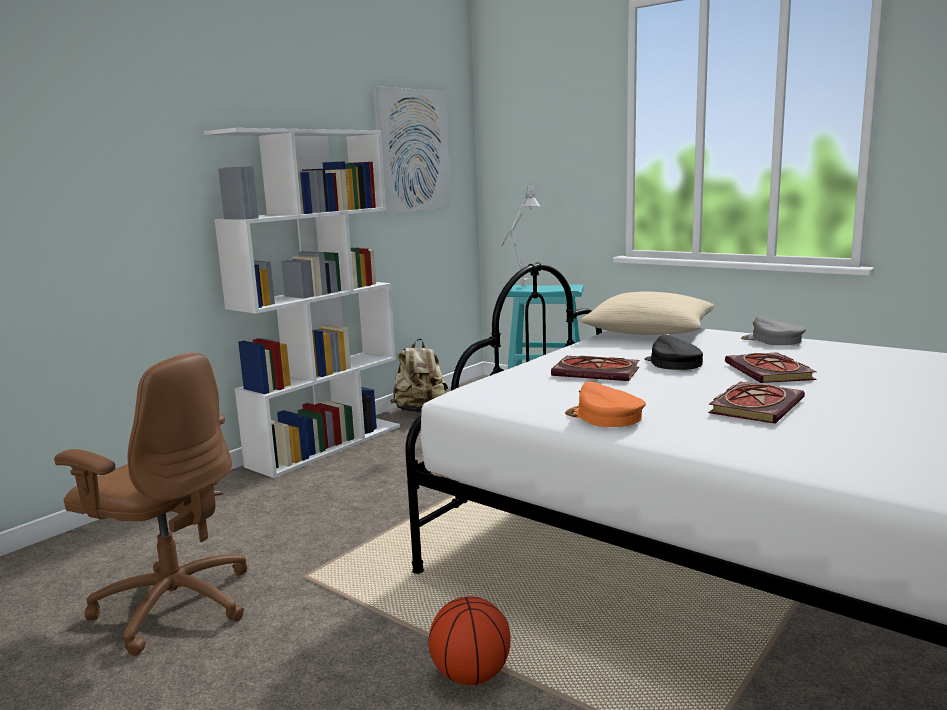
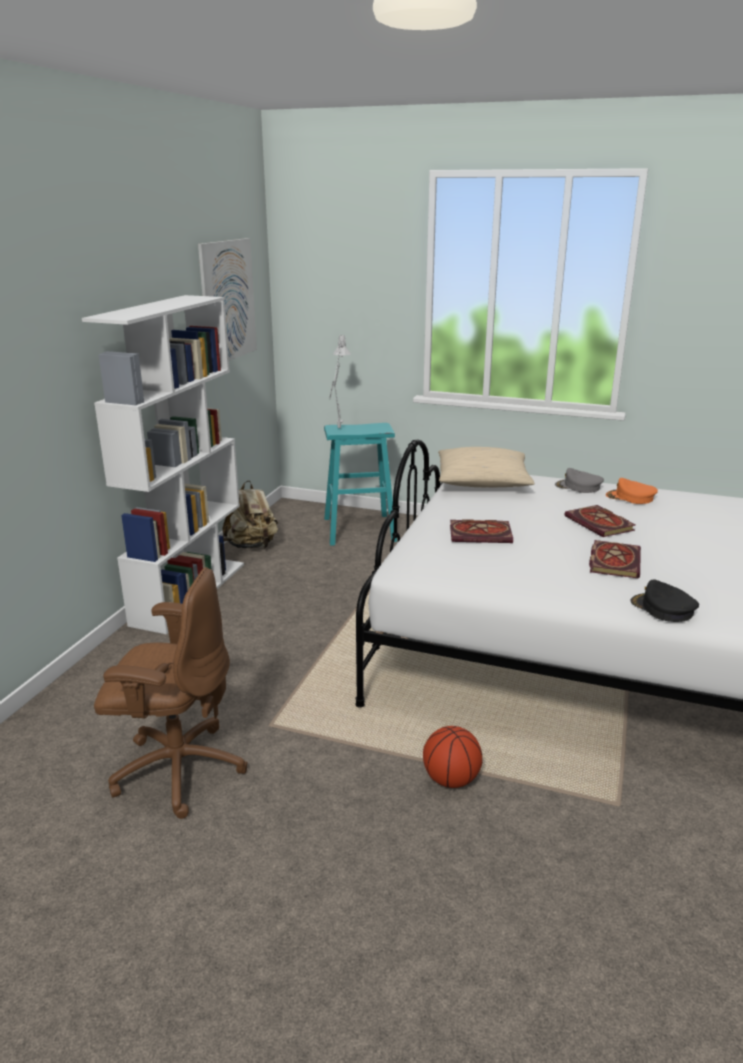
camera: 20 degrees left, 10 degrees up
(604, 417) = (523, 583): orange cap -> orange cap (630, 497)
(673, 363) = (527, 519): black cap -> black cap (662, 608)

